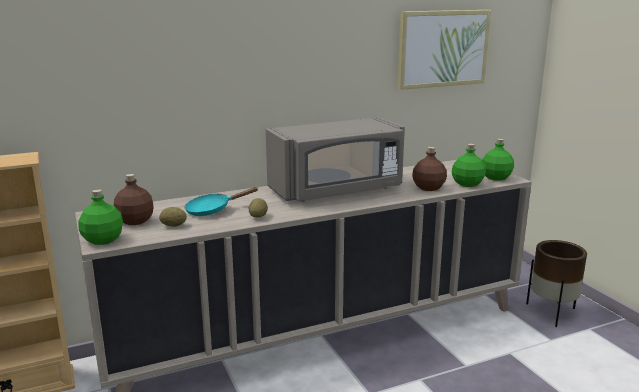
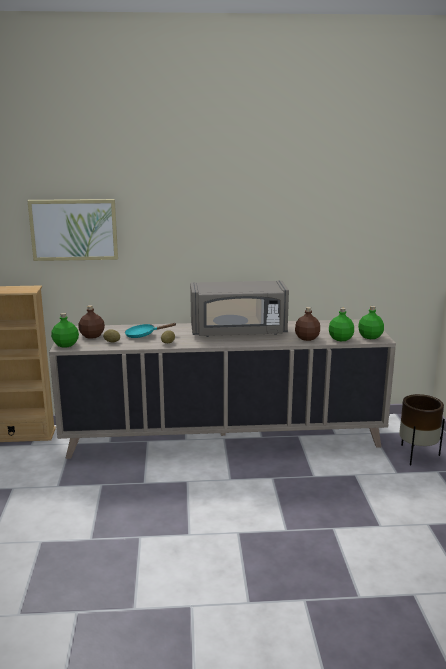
camera: 20 degrees right, 0 degrees up
(442, 48) = (345, 230): picture -> picture (74, 229)

